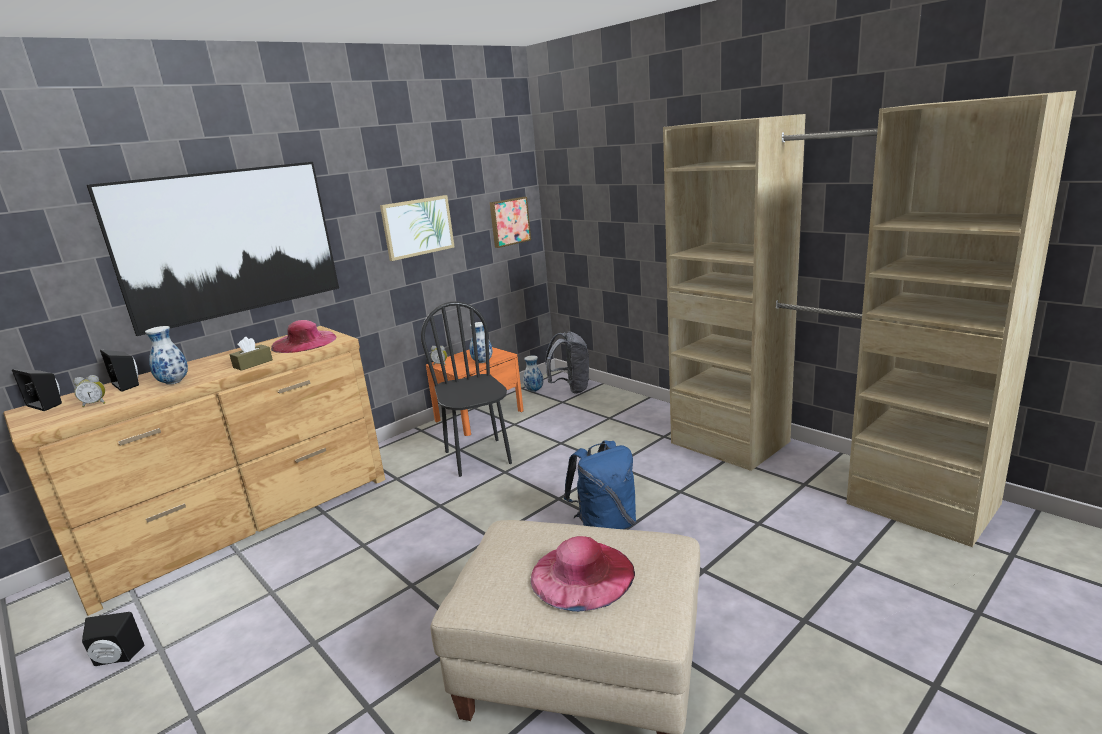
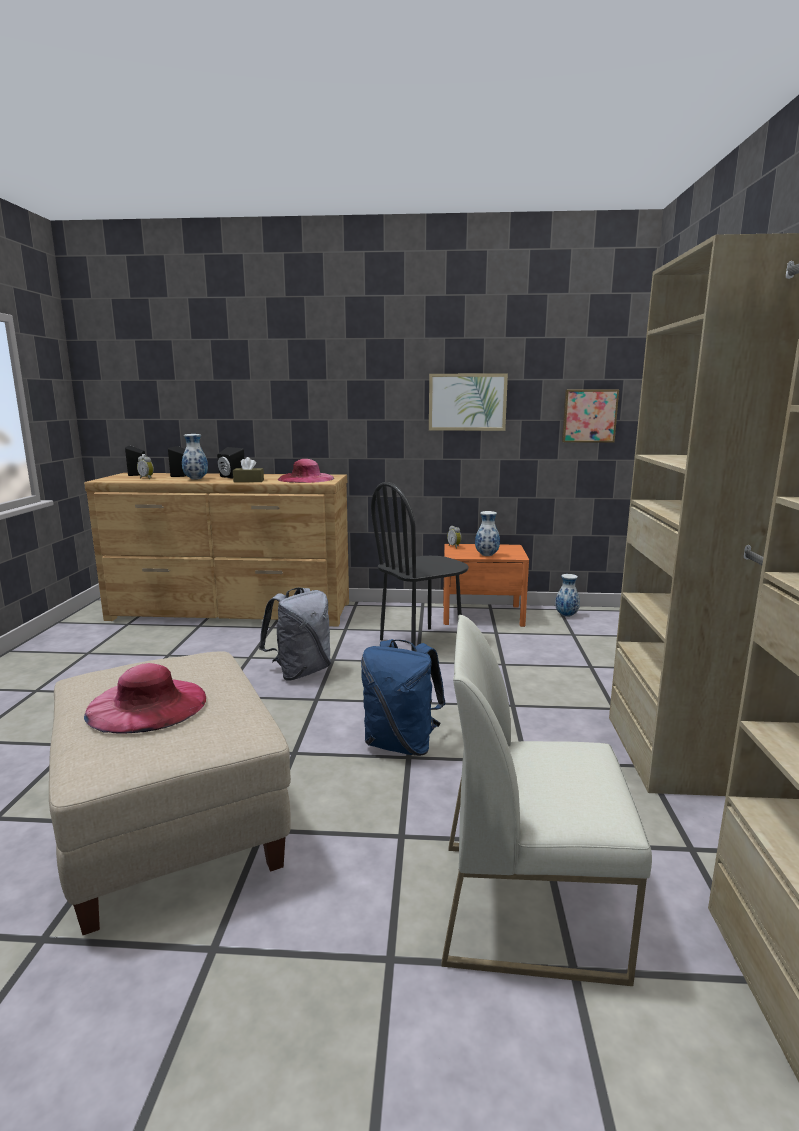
camera: 45 degrees right, 5 degrees down
(115, 659) = (71, 646): black speaker -> black speaker (230, 477)
(229, 243) = (285, 386): picture -> none
(478, 457) = (421, 642): black chair -> black chair turned 150 degrees counterclockwise
(571, 389) = (604, 628): grey backpack -> grey backpack (300, 672)
(803, 553) = (530, 906): none -> white chair

